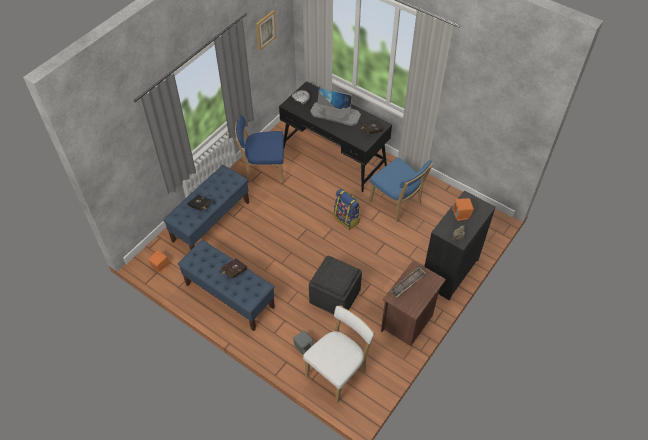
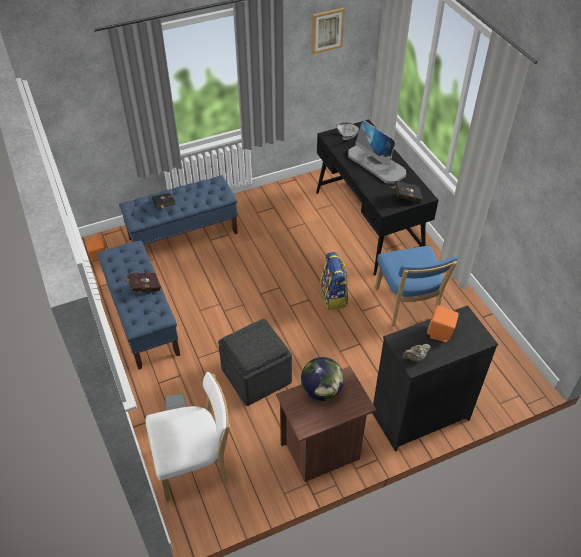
camera: 30 degrees right, 5 degrees down
(263, 170) = (278, 206): blue chair -> none
(407, 283) = (321, 391): tray -> globe

